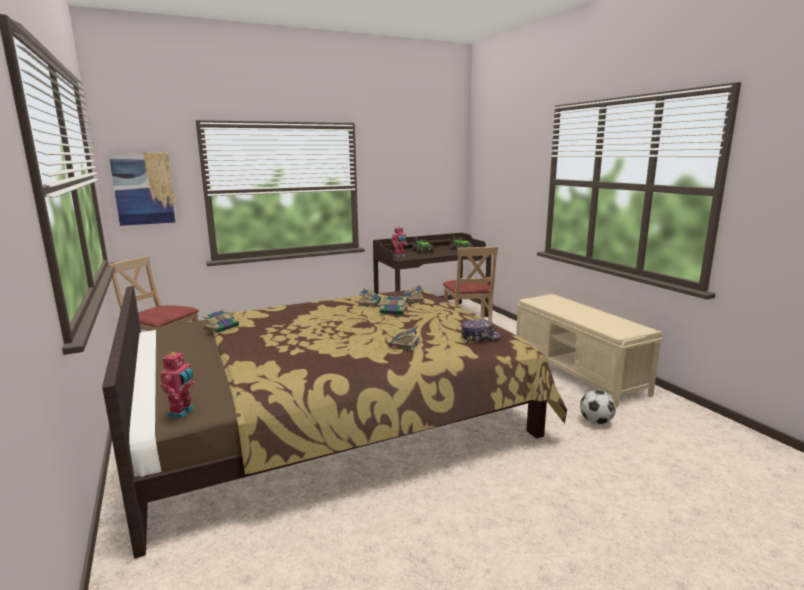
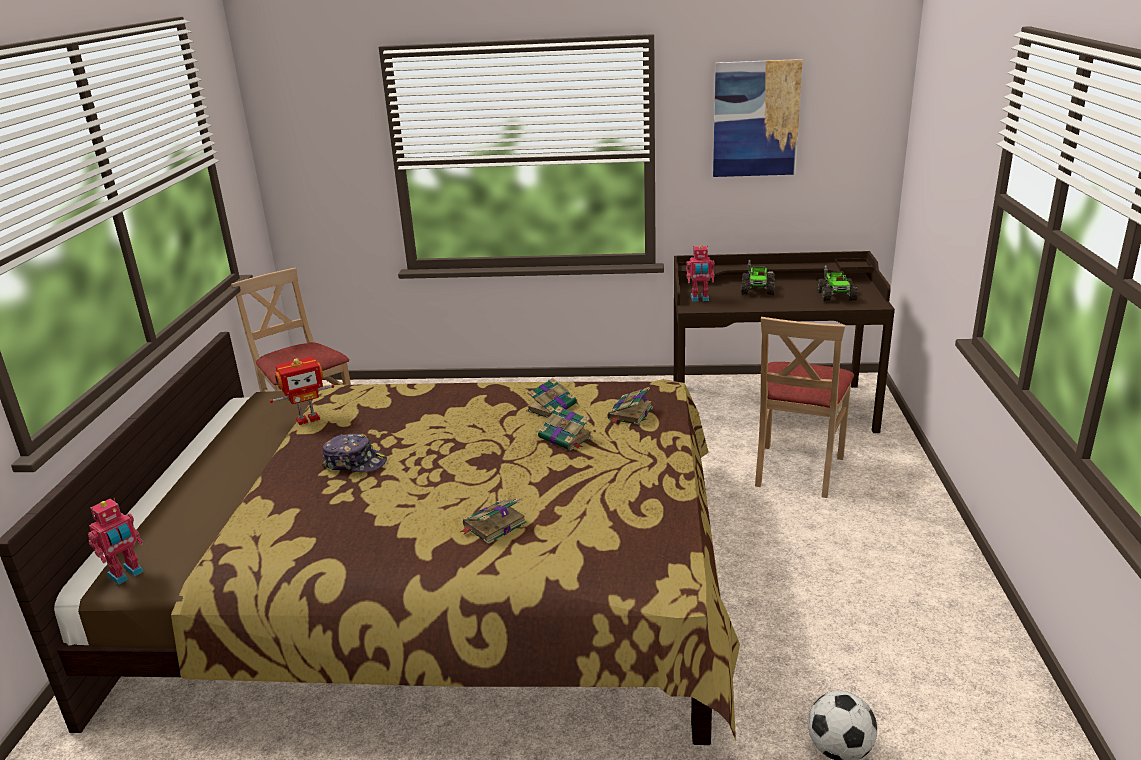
camera: 30 degrees right, 10 degrees up
(144, 189) = (309, 157): picture -> picture (756, 119)
(222, 327) = (307, 419): book -> toy robot
(480, 337) = (628, 542): cap -> cap (355, 463)
(578, 372) = (924, 622): beige bench -> none

